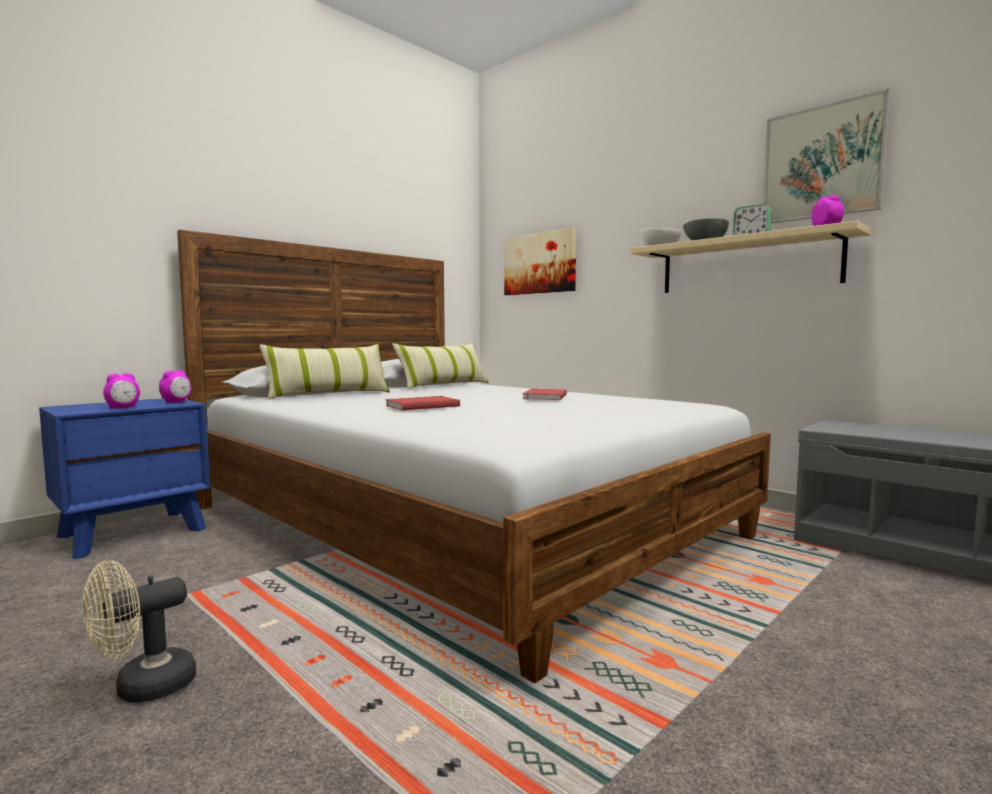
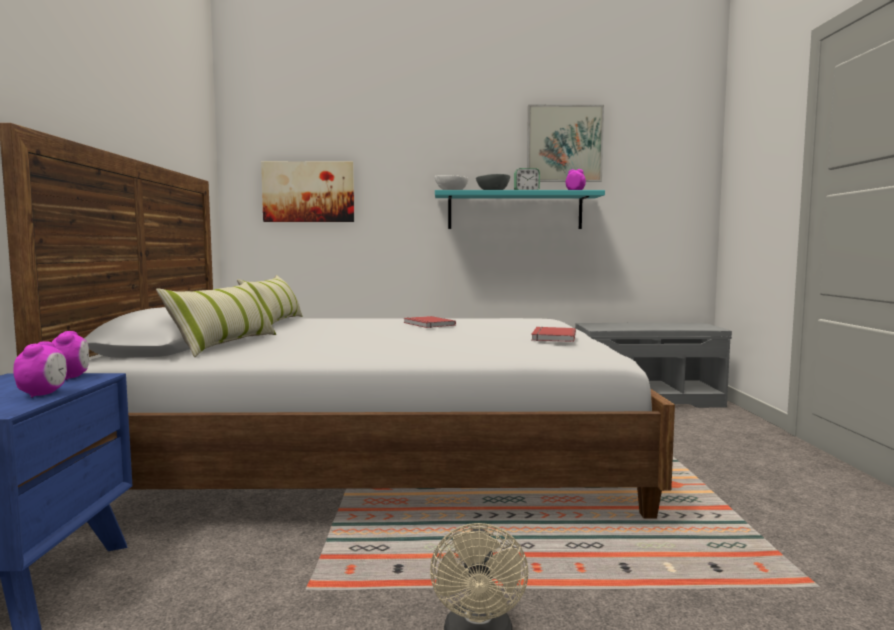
camera: 45 degrees left, 0 degrees up
(421, 406) = (403, 342): red book -> red book (552, 337)
(746, 265) = (515, 211): beige shelf -> turquoise shelf

